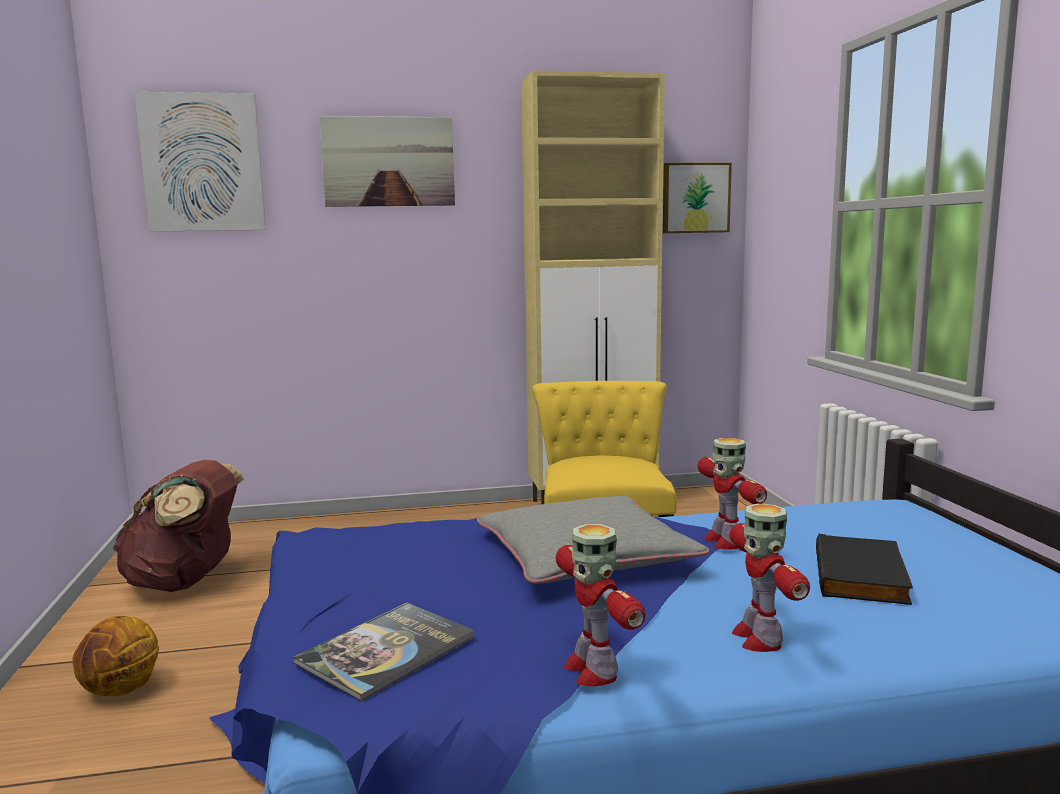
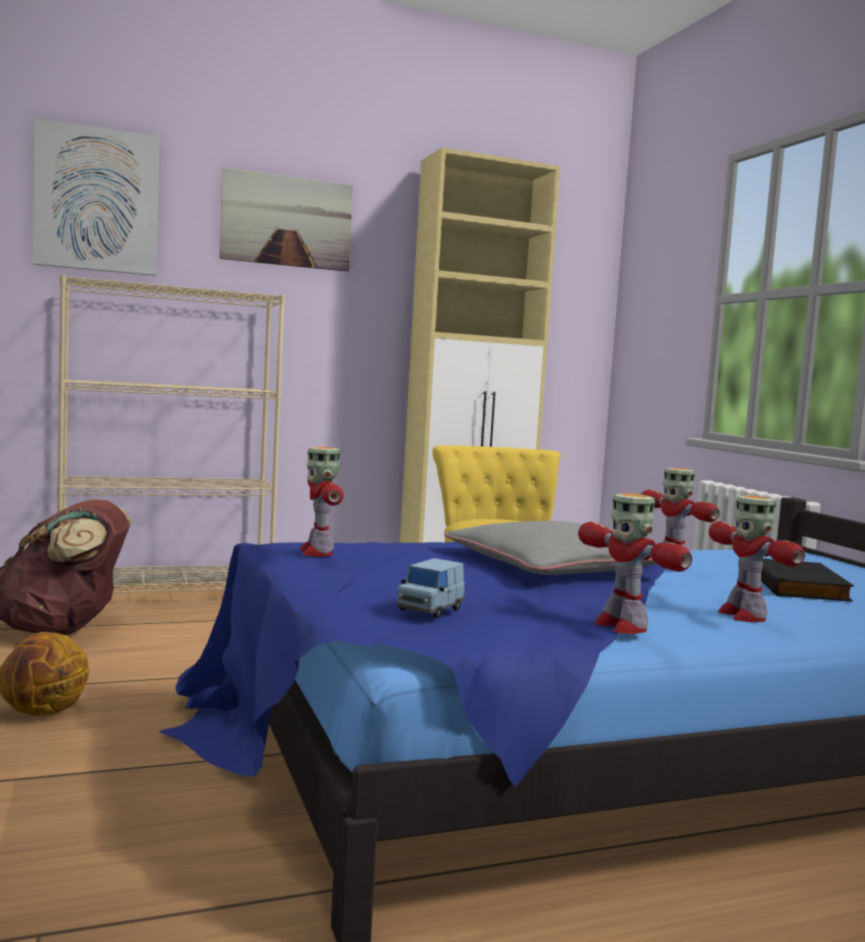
camera: 10 degrees left, 5 degrees down
(301, 529) = (167, 592): none -> beige bookcase
(339, 547) = (317, 552): none -> toy robot
(387, 651) = (430, 610): book -> blue toy car
(695, 198) = (572, 289): picture -> none

